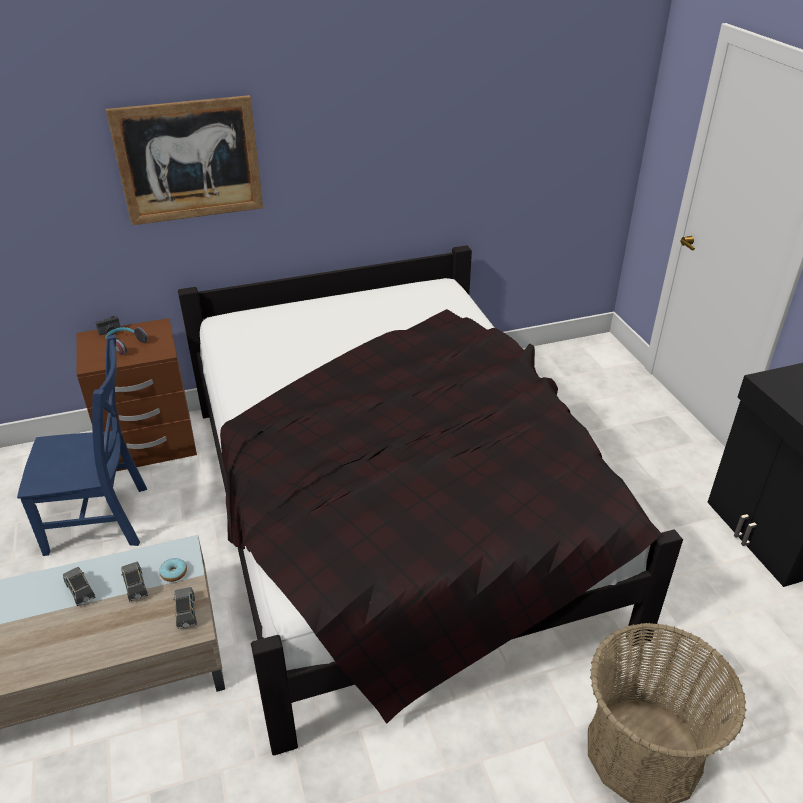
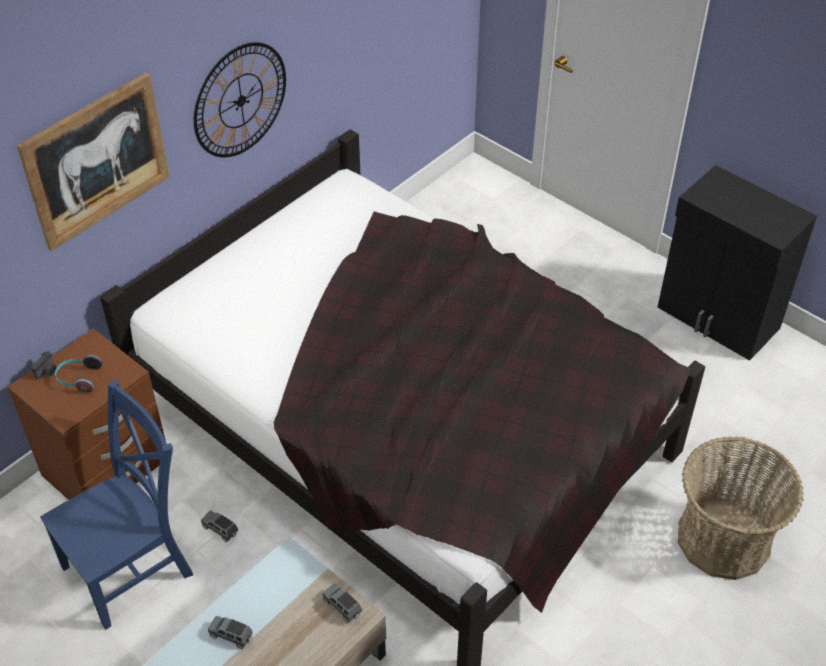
camera: 30 degrees left, 10 degrees up
(135, 587) = (277, 608): grey toy car -> grey toy car (220, 530)
(174, 573) = (300, 580): donut -> none
(350, 167) = (240, 100): none -> wall clock

